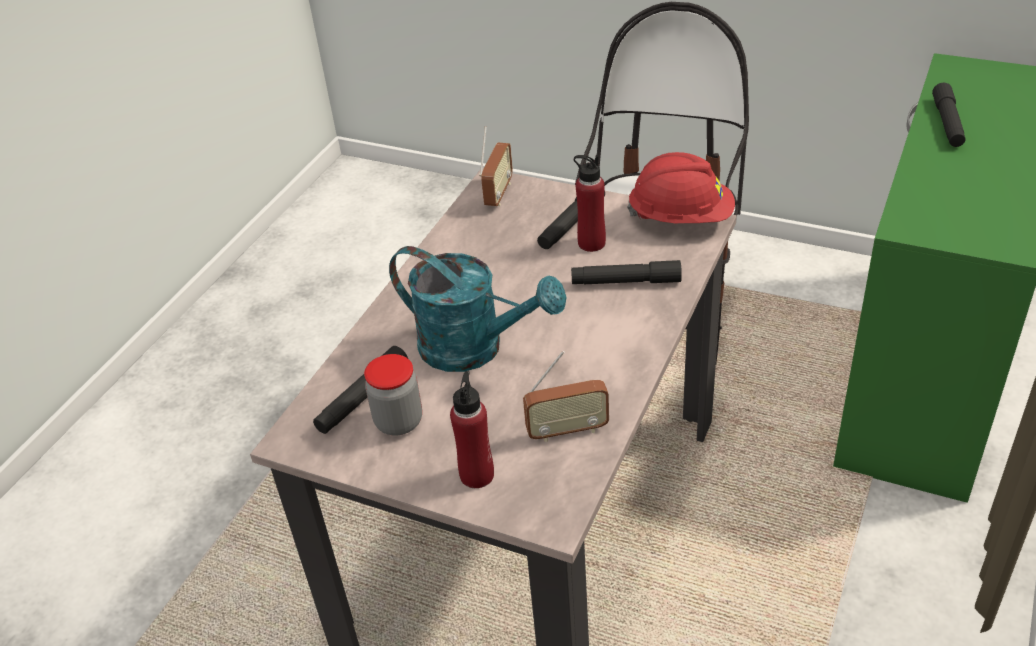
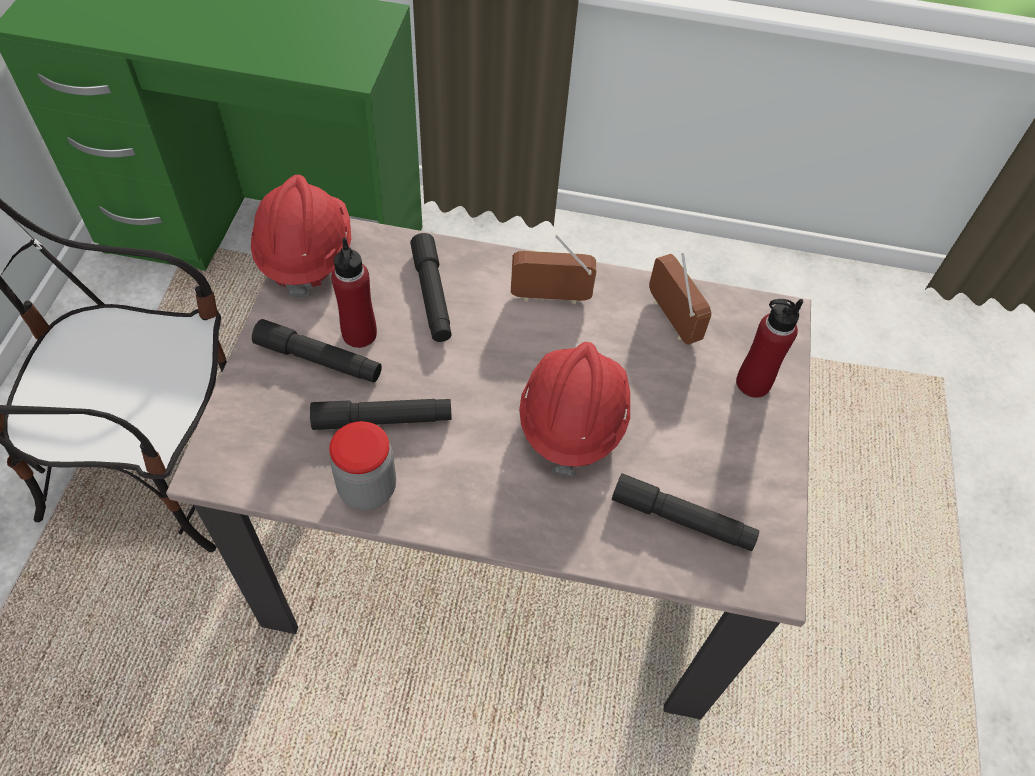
camera: 110 degrees left, 15 degrees up
(399, 422) = (706, 471): jar -> jar (367, 488)
(475, 348) = (572, 420): turquoise watering can -> red hard hat
(498, 194) = (244, 455): radio -> radio (550, 297)
(947, 123) = (156, 33): black flashlight -> black flashlight (382, 420)

